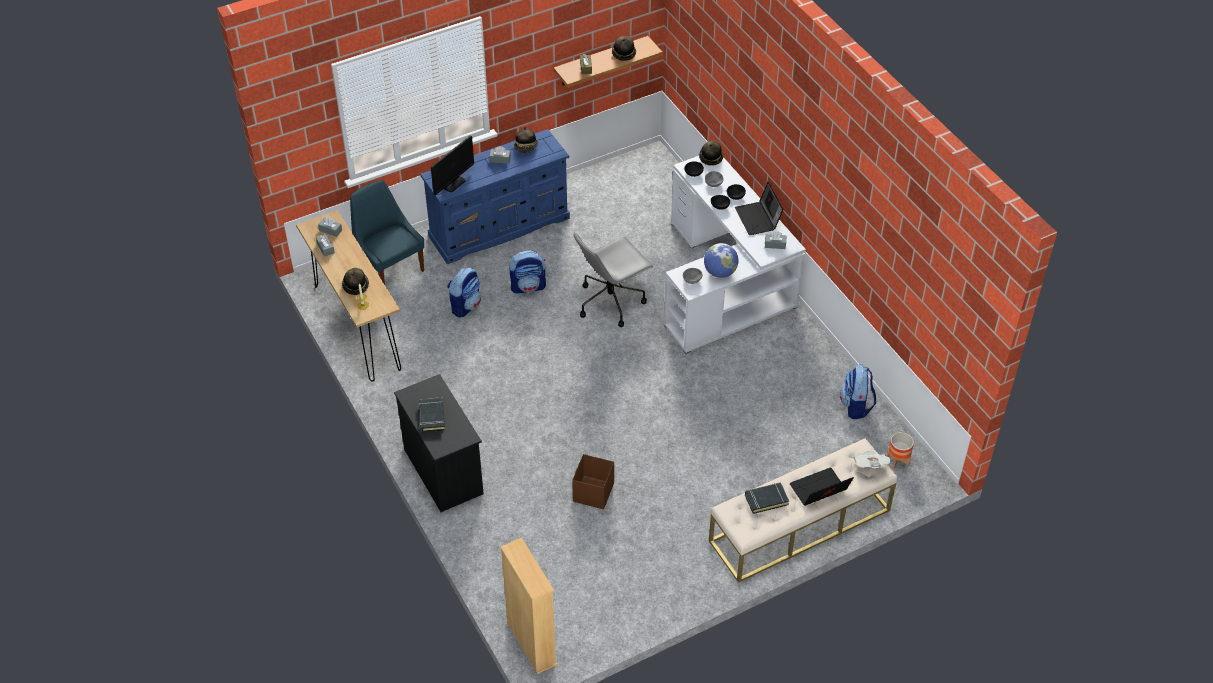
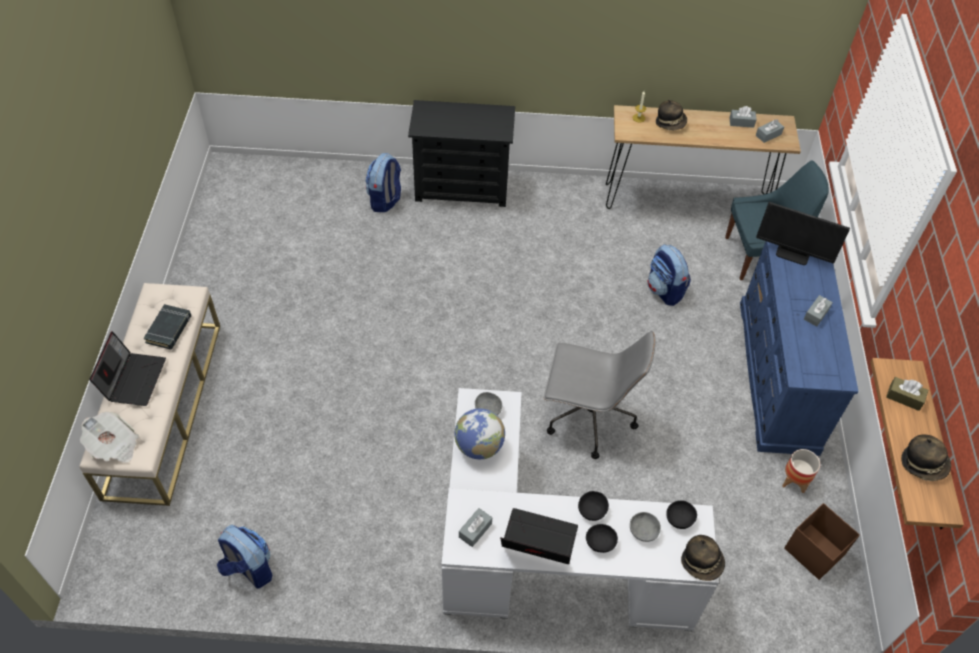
camera: 120 degrees right, 5 degrees up
(432, 417) = (463, 116): black book -> none
(453, 183) = (793, 253): monitor -> monitor turned 45 degrees counterclockwise
(526, 147) = (827, 350): hat -> none
(528, 286) = (660, 355): backpack -> backpack (385, 200)
(531, 643) = (245, 165): beige bookcase -> none
(593, 493) = (349, 272): brown storage box -> brown storage box (813, 550)
(611, 301) = (587, 418): grey office chair -> grey office chair turned 105 degrees clockwise
(898, 460) = (145, 557): planter -> planter (794, 481)

